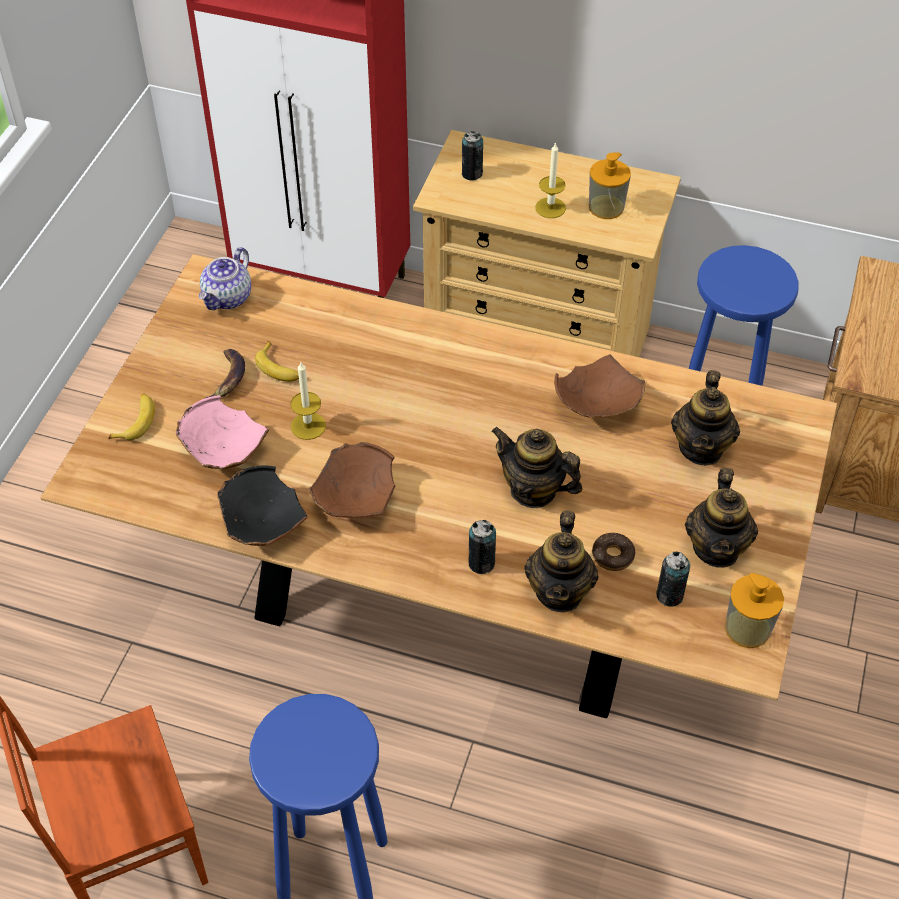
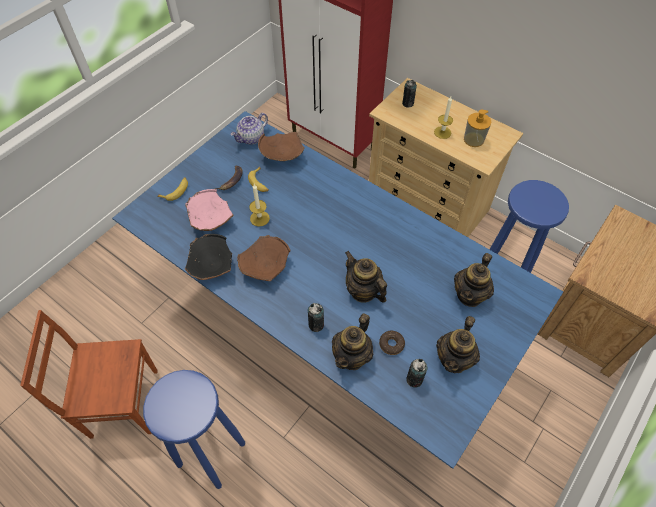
camera: 20 degrees right, 5 degrees up
(449, 601) = (328, 325): brown dining table -> blue dining table
(597, 407) = (419, 253): brown bowl -> brown bowl (282, 156)
(747, 628) = (452, 416): soap dispenser -> none

